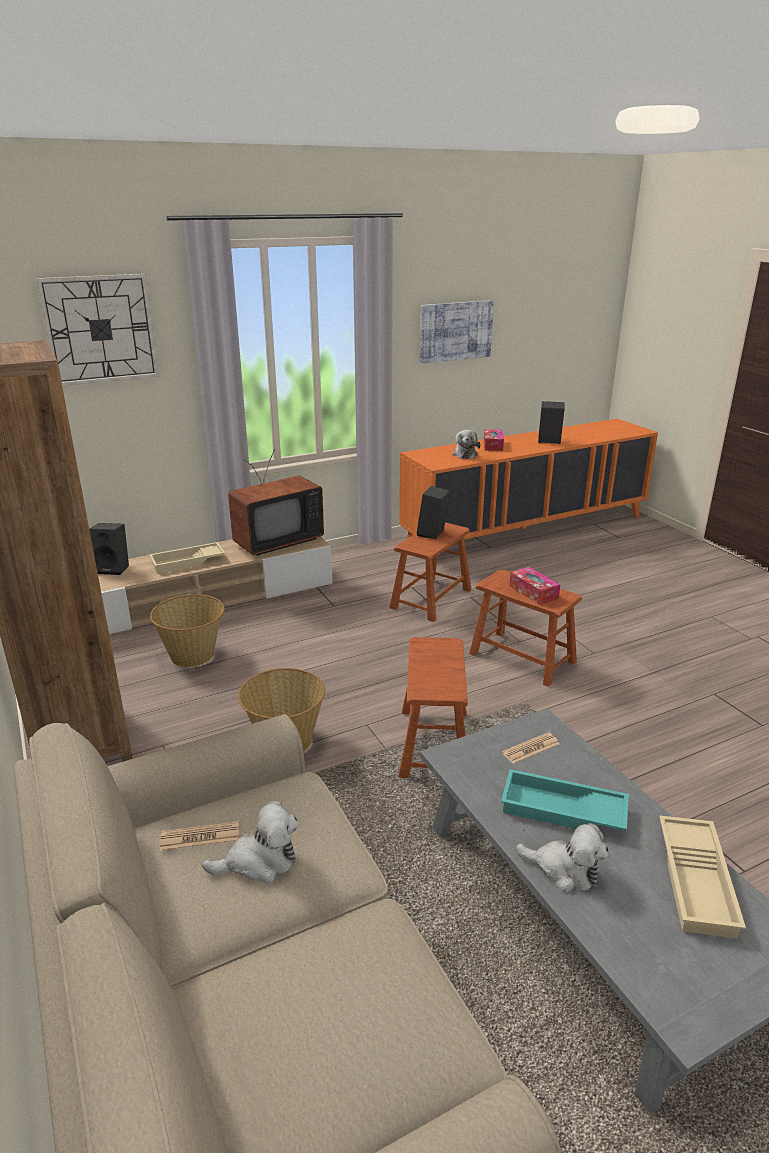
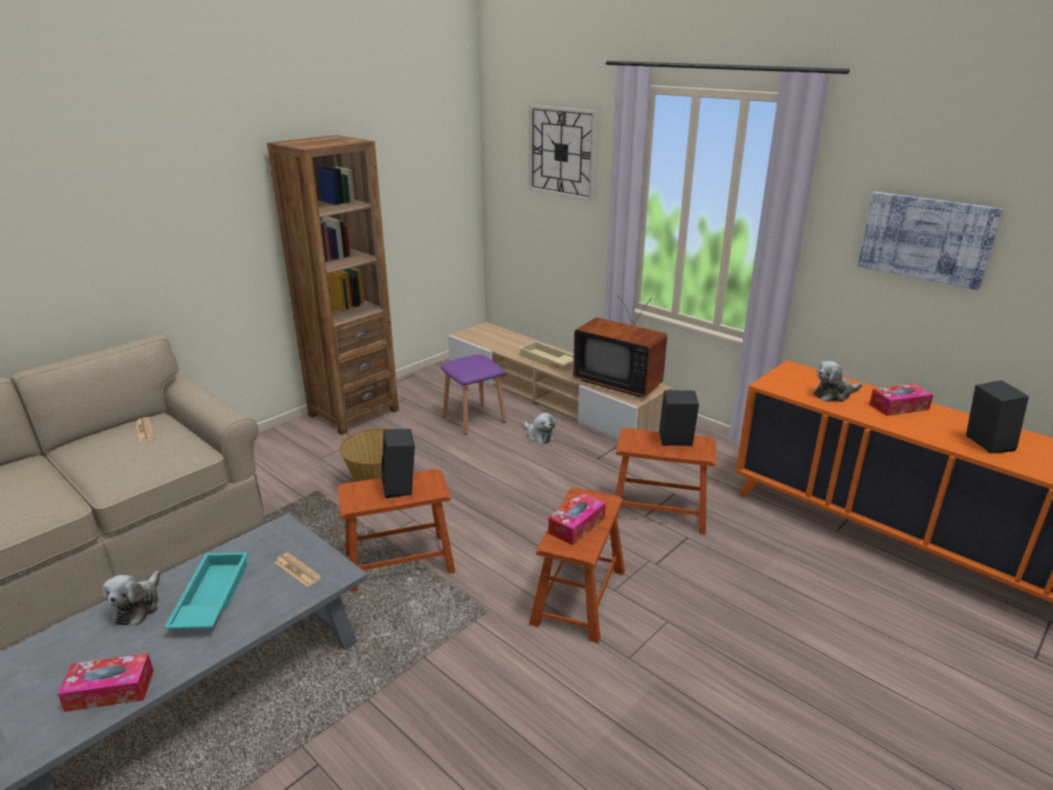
camera: 70 degrees right, 0 degrees up
(114, 568) = (516, 340): black speaker -> black speaker (401, 488)
(193, 655) = (474, 418): basket -> purple stool
(259, 861) = (119, 453): plush toy -> plush toy (538, 436)
(698, 881) = (110, 690): beige tray -> tissue box

